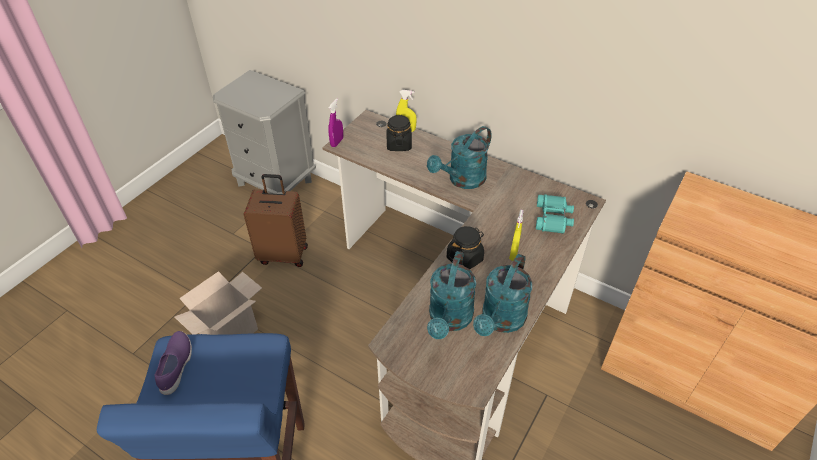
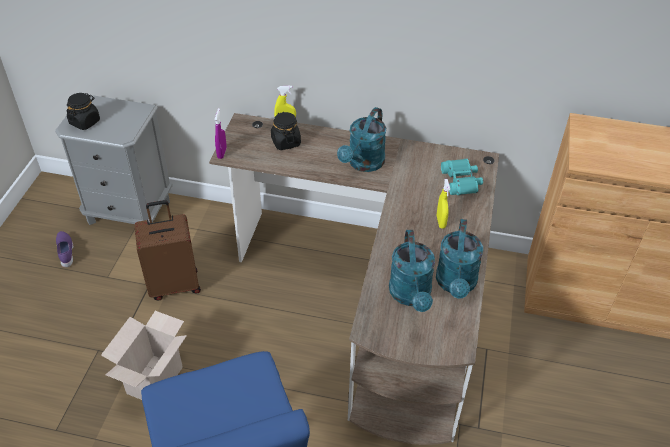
camera: 20 degrees left, 0 degrees up
(177, 366) = (178, 409): purple shoe -> purple shoe (66, 252)
(464, 259) = (399, 237): black jar -> black jar (85, 122)

